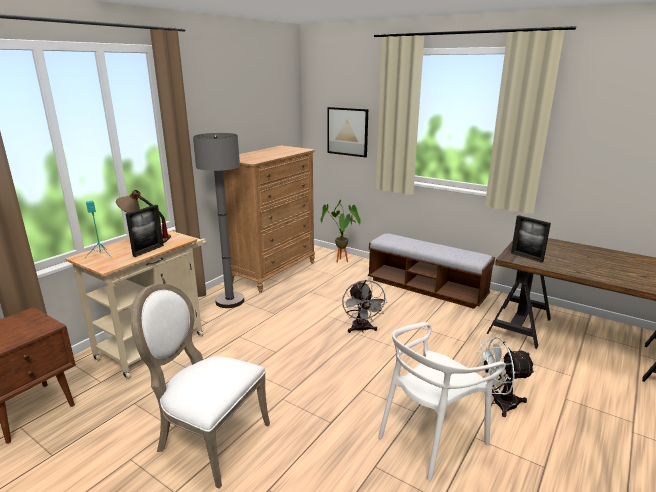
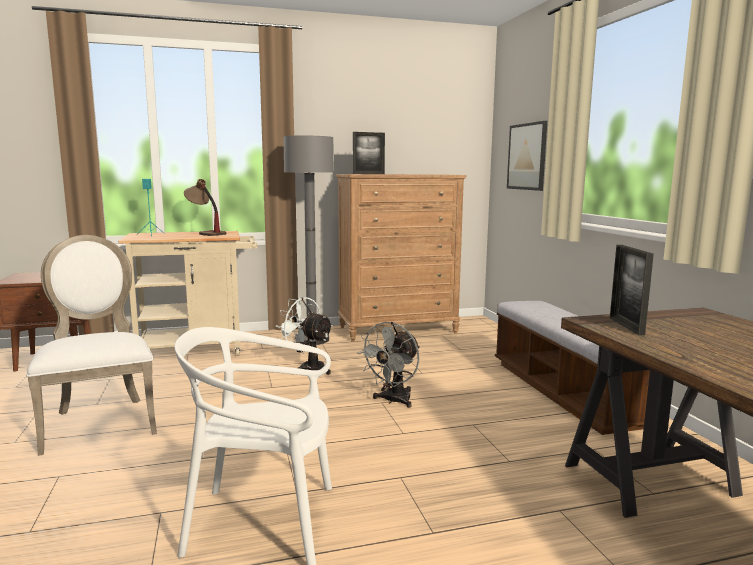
camera: 40 degrees right, 10 degrees down
(148, 251) = (185, 237): picture frame -> picture frame (368, 174)
(341, 262) = (493, 340): potted plant -> none
(498, 403) = (420, 541): white fan -> white fan (307, 368)

